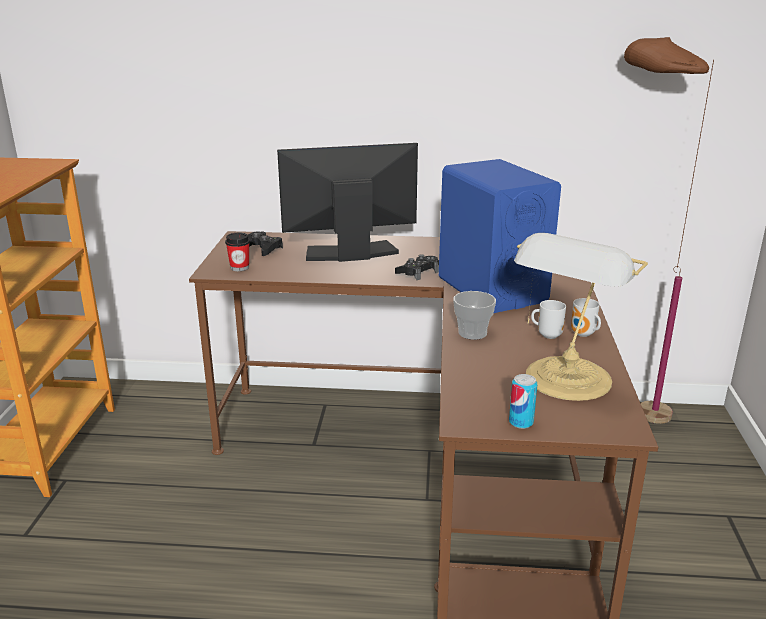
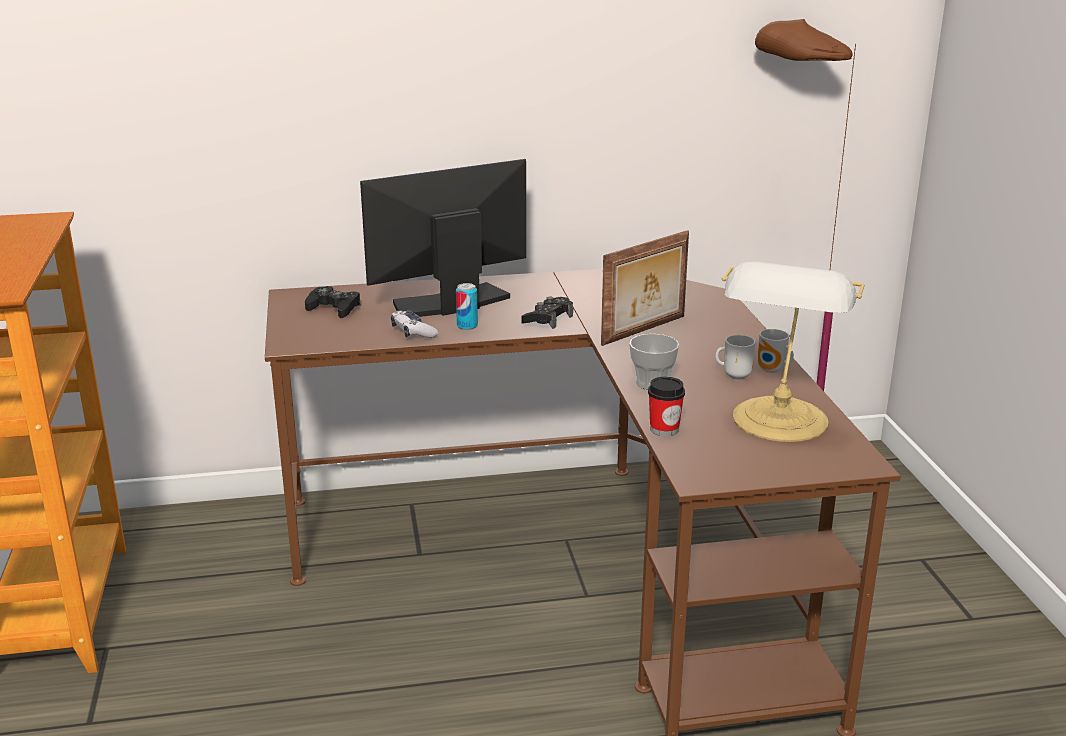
camera: 15 degrees left, 0 degrees up
(239, 267) = (321, 336): cup -> cup (664, 429)
(308, 272) = (413, 332): none -> game controller
(491, 289) = (645, 331): blue speaker -> picture frame
(521, 422) = (756, 471): can -> can (467, 326)

